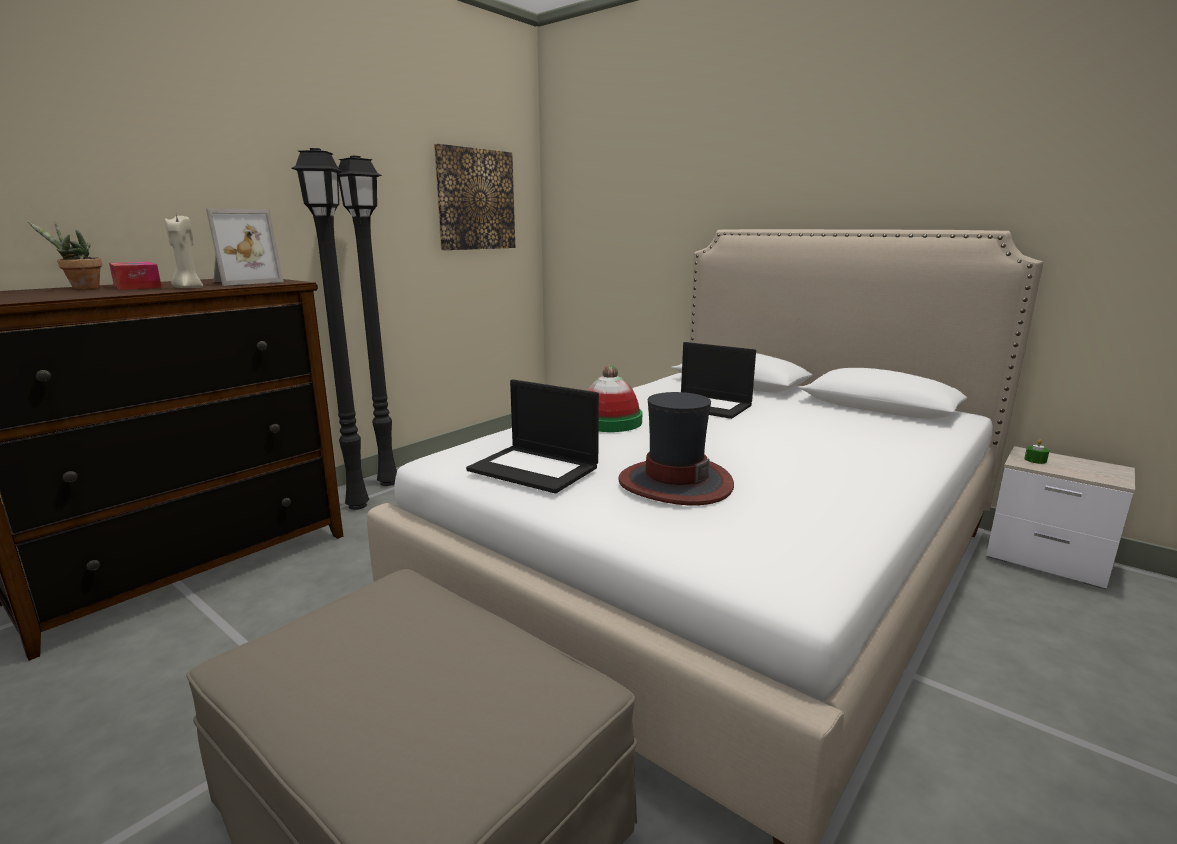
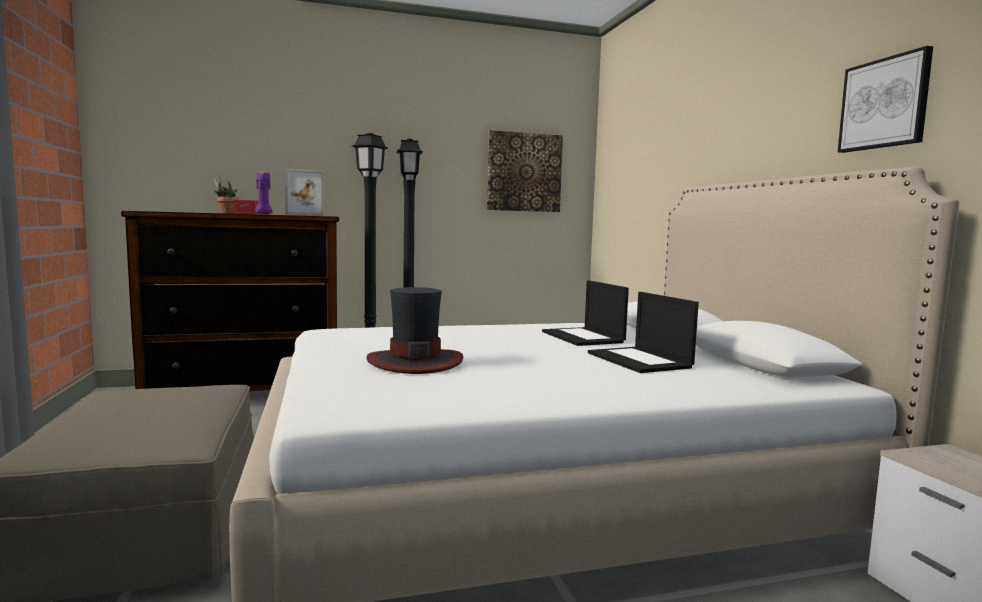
camera: 35 degrees right, 10 degrees down
(188, 288) = (263, 214): beige candle -> purple candle
(535, 469) = (352, 339): laptop -> laptop (640, 360)
(609, 422) = (475, 332): hat -> none
(961, 169) = (884, 103): none -> picture
(1035, 460) = (940, 458): green candle -> none

